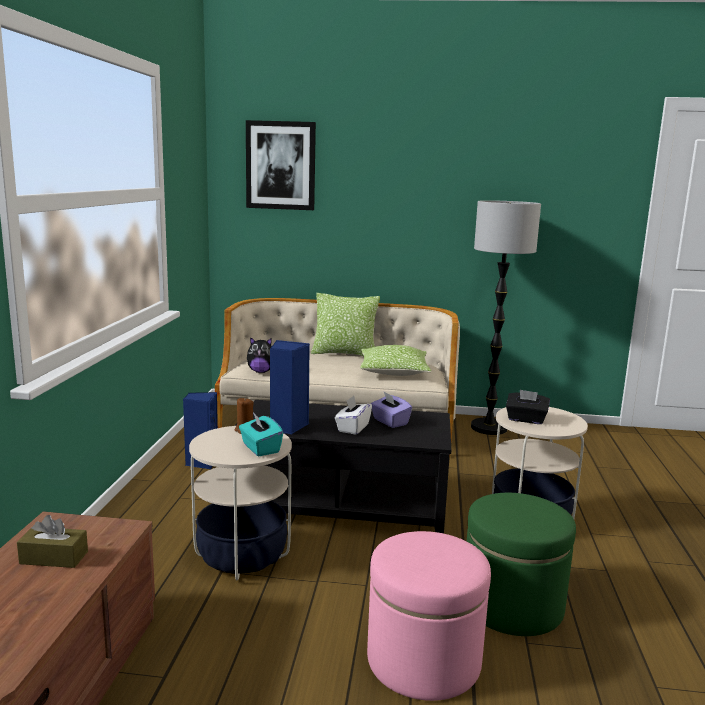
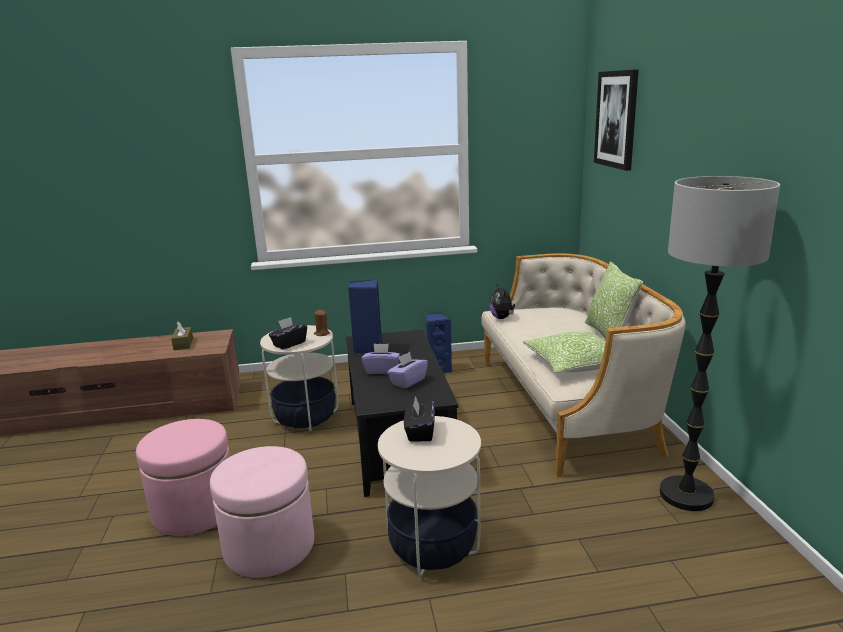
camera: 75 degrees right, 5 degrees up
(260, 448) = (289, 344): turquoise tissue box -> black tissue box
(352, 428) = (382, 370): white tissue box -> purple tissue box
(512, 605) = (269, 546): green ottoman -> pink ottoman

